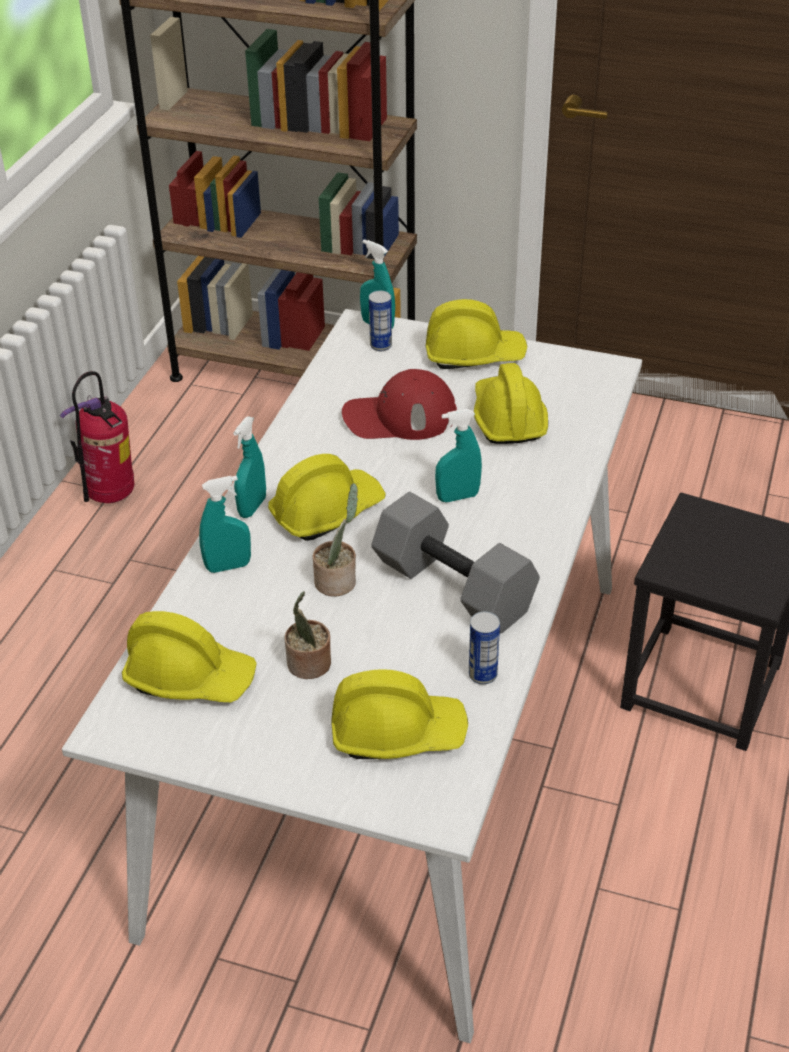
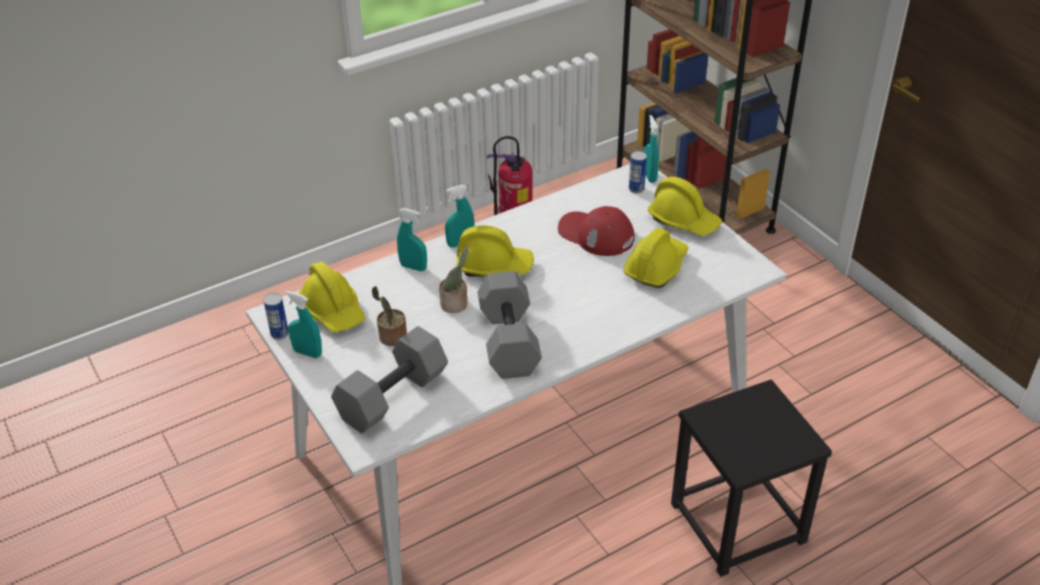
camera: 40 degrees right, 0 degrees up
(397, 732) = (392, 394): yellow hard hat -> grey dumbbell
(457, 497) = (571, 295): turquoise spray bottle -> turquoise spray bottle (307, 353)
(482, 675) = (467, 393): can -> can (279, 334)

